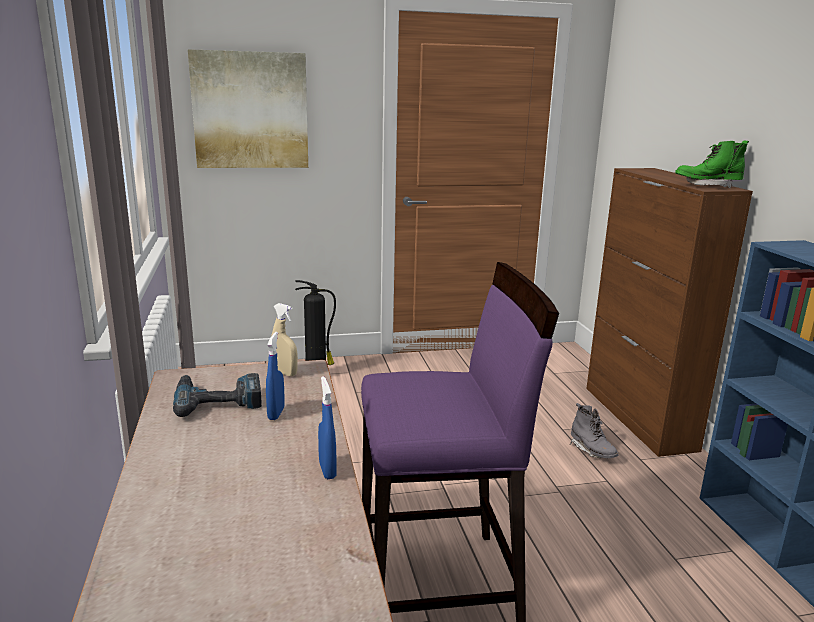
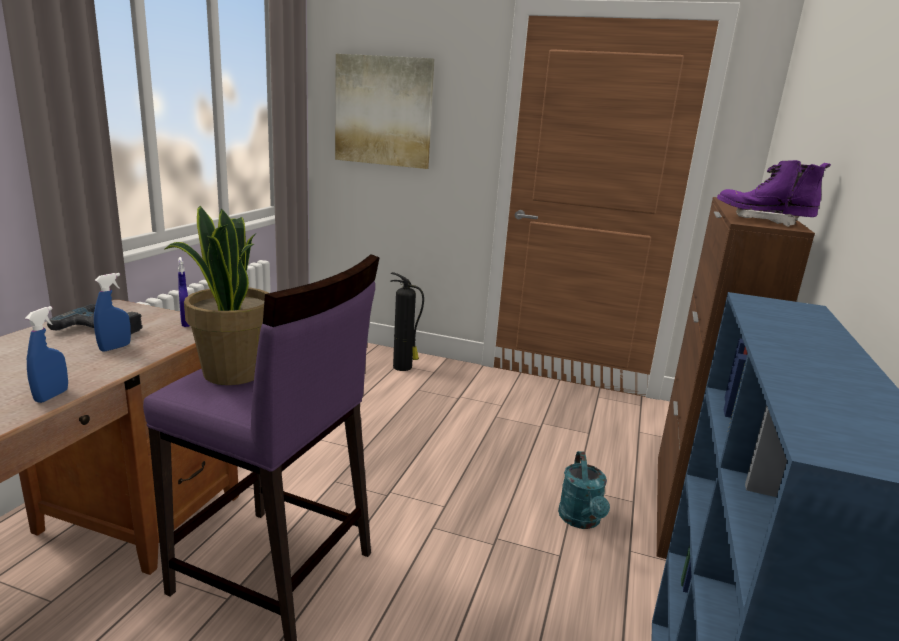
camera: 30 degrees right, 0 degrees up
(284, 373) = (185, 323): beige spray bottle -> blue spray bottle
(416, 401) = (232, 373): none -> potted plant
(592, 451) = (581, 520): grey boot -> turquoise watering can
(707, 186) = (762, 221): green boot -> purple boot

